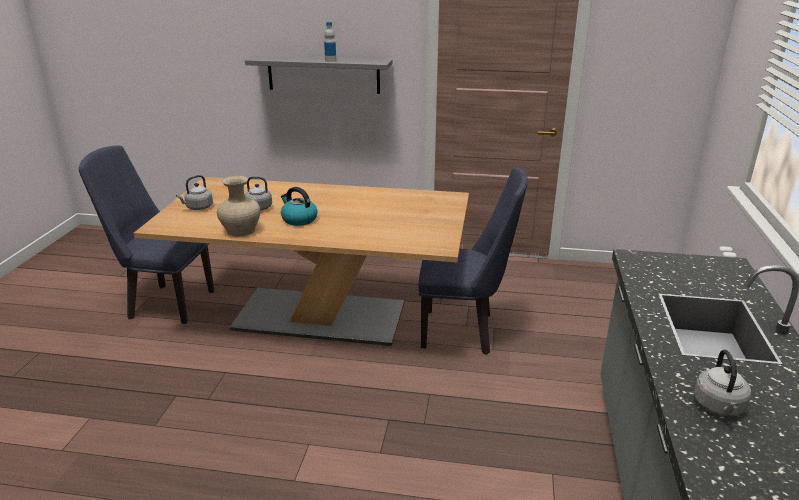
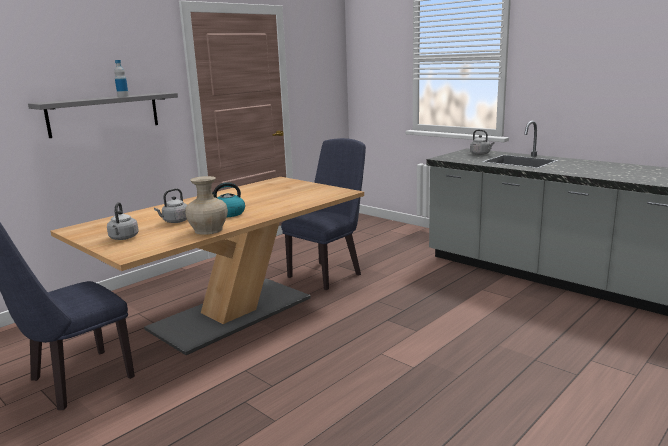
camera: 55 degrees left, 10 degrees down
(719, 407) = (582, 171): grey kettle -> grey kettle (481, 154)

